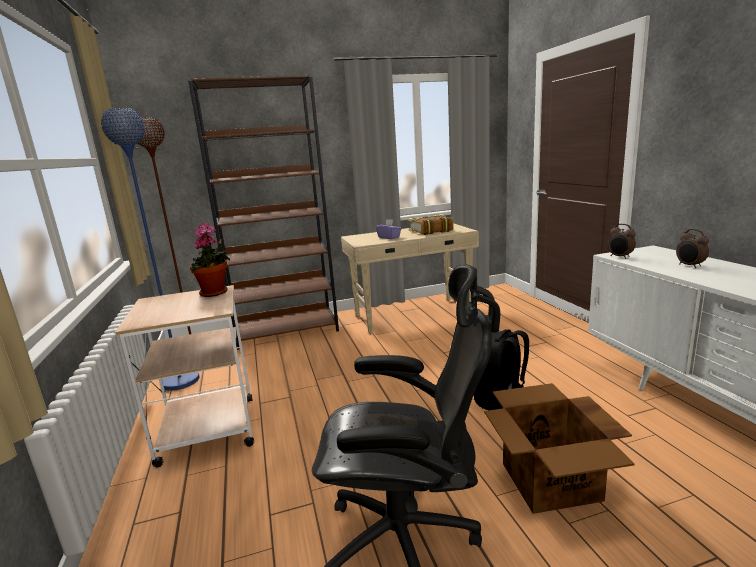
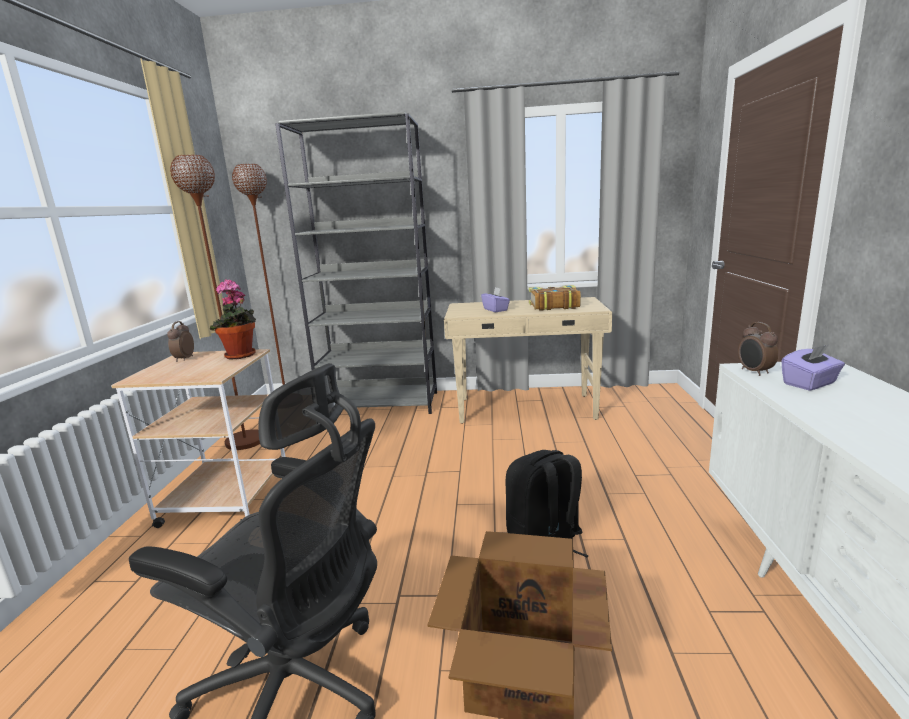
camera: 20 degrees right, 0 degrees up
(180, 381) = (245, 441): blue floor lamp -> brown floor lamp
(287, 330) = (381, 404): brown bookcase -> grey bookcase
(657, 259) = (810, 384): none -> purple tissue box
(689, 266) = (851, 402): alarm clock -> alarm clock (184, 359)

